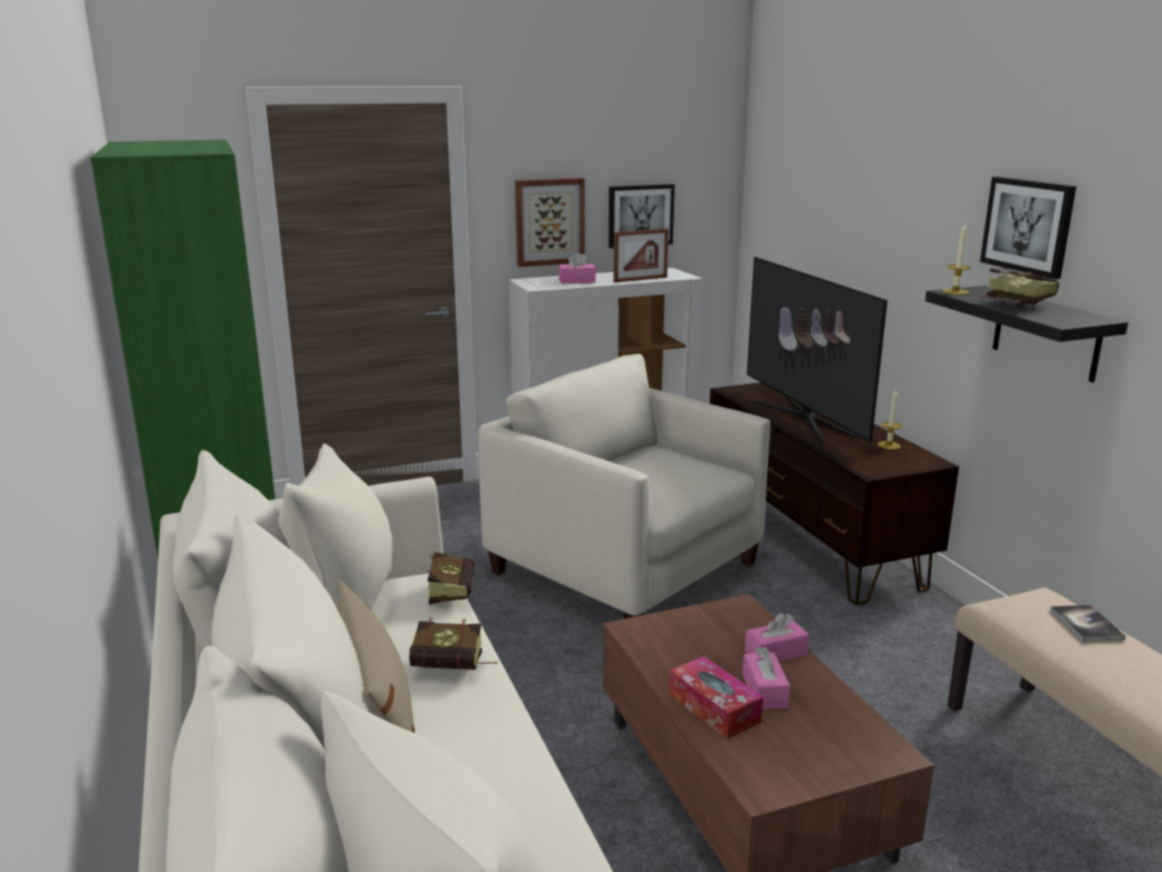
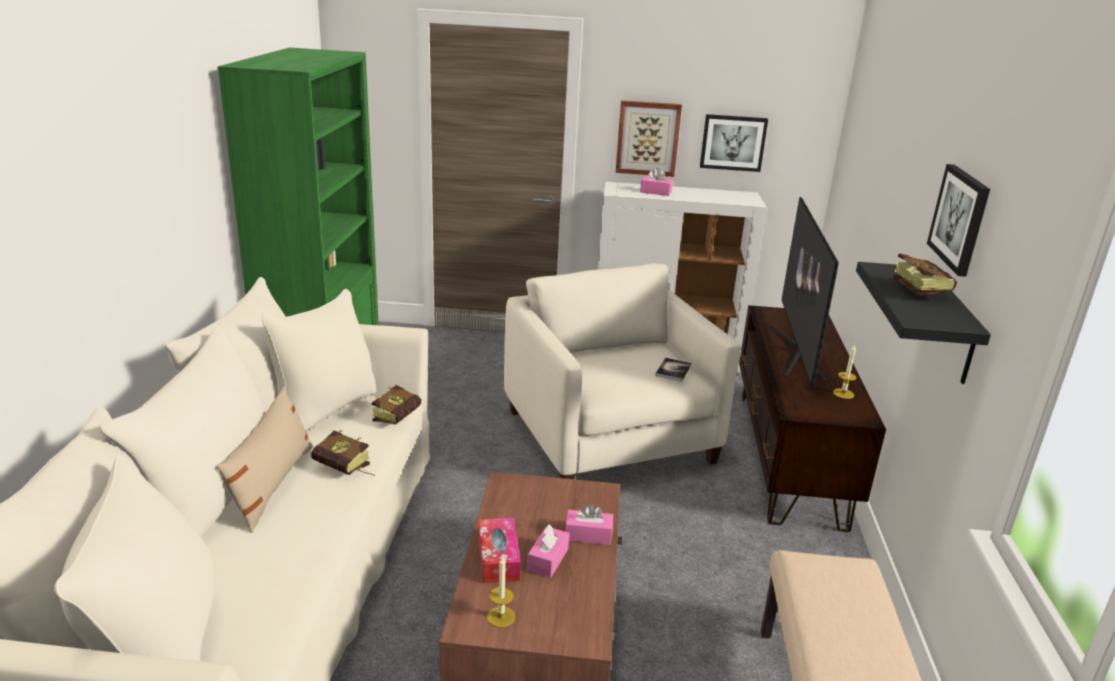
camera: 25 degrees right, 5 degrees up
(640, 279) = (709, 199): picture frame -> none
(955, 292) = (881, 268): candle -> candle (501, 617)
(1086, 625) = (861, 602): book -> book (673, 370)

